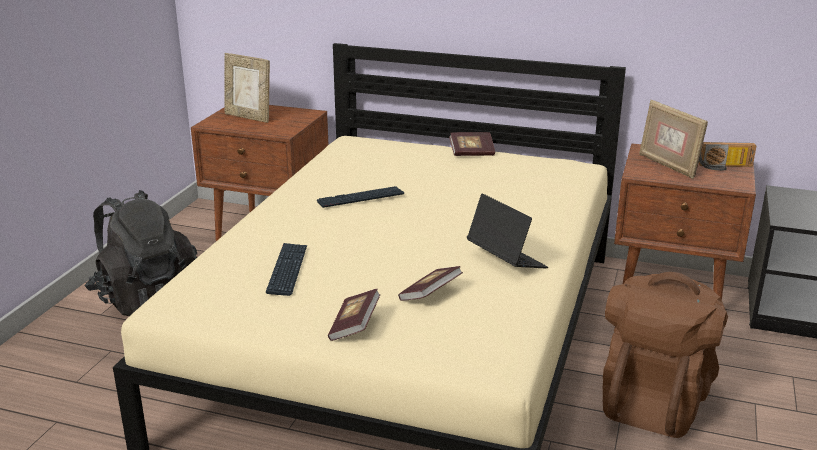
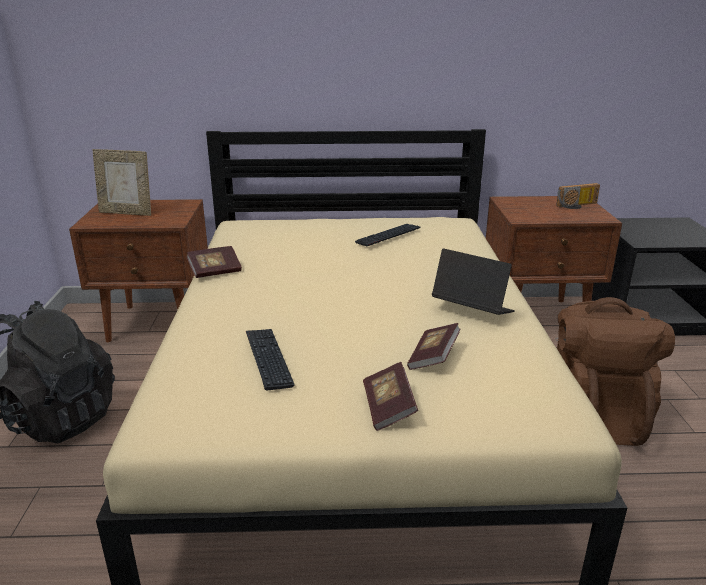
camera: 20 degrees left, 0 degrees up
(360, 198) = (288, 274): keyboard -> keyboard (388, 236)
(471, 153) = (357, 221): book -> book (215, 272)
(668, 165) = (535, 210): picture frame -> none

